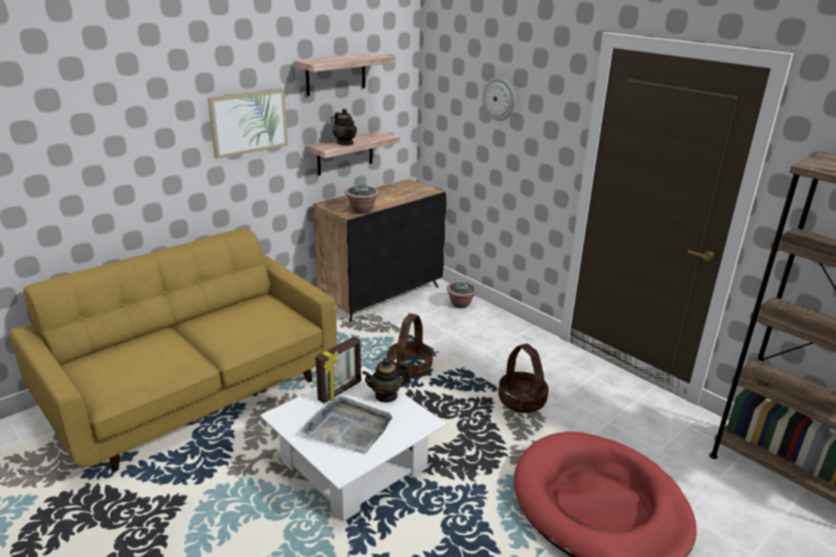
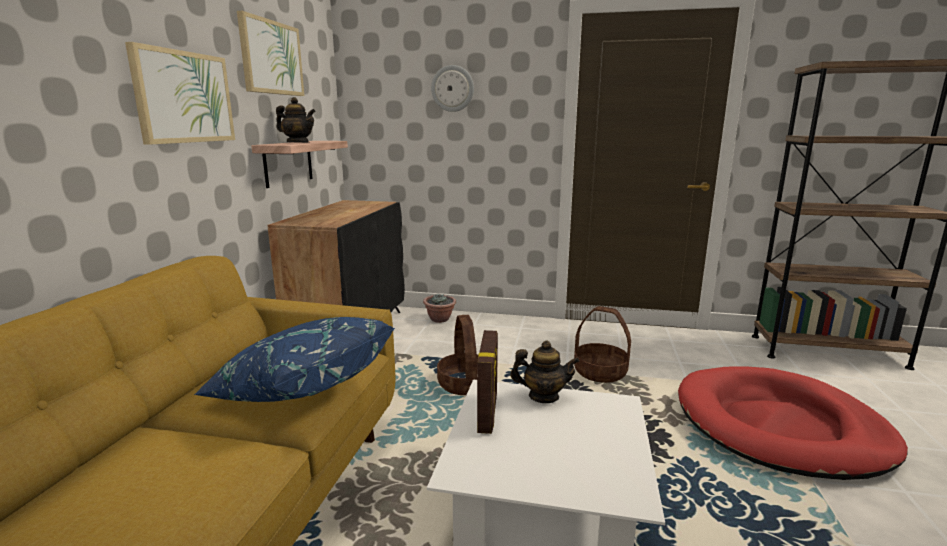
camera: 35 degrees left, 10 degrees down
(244, 335) = (301, 389): none -> blue pillow
(336, 74) = (271, 58): shelf -> picture
(348, 427) = (559, 446): grey tray -> none
(362, 210) = (340, 220): potted plant -> none
(386, 395) = (543, 396): teapot -> teapot turned 120 degrees counterclockwise

